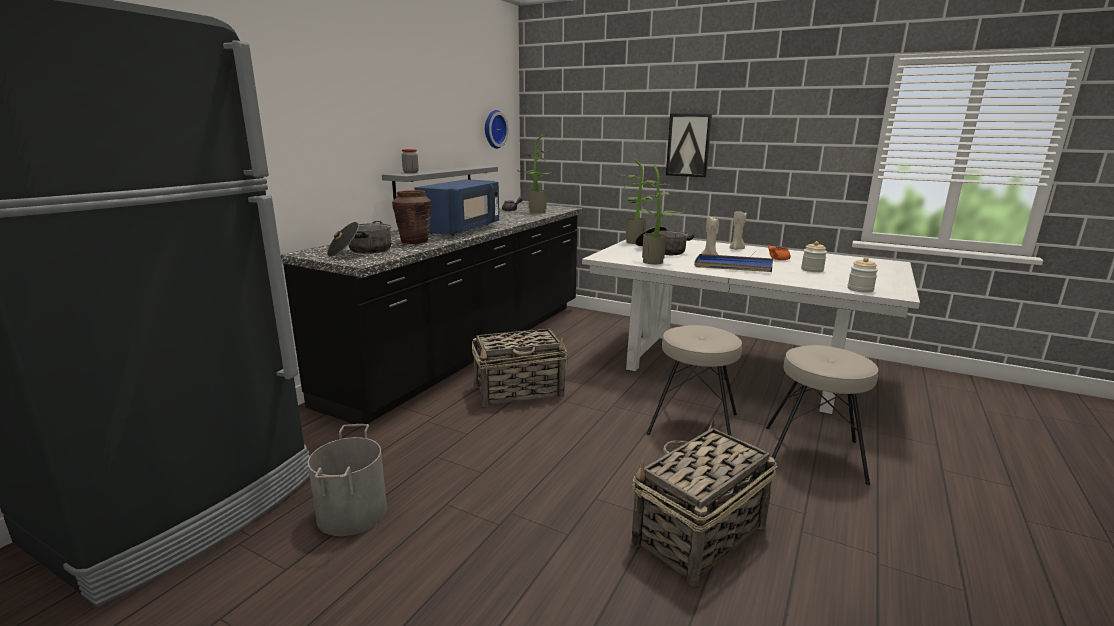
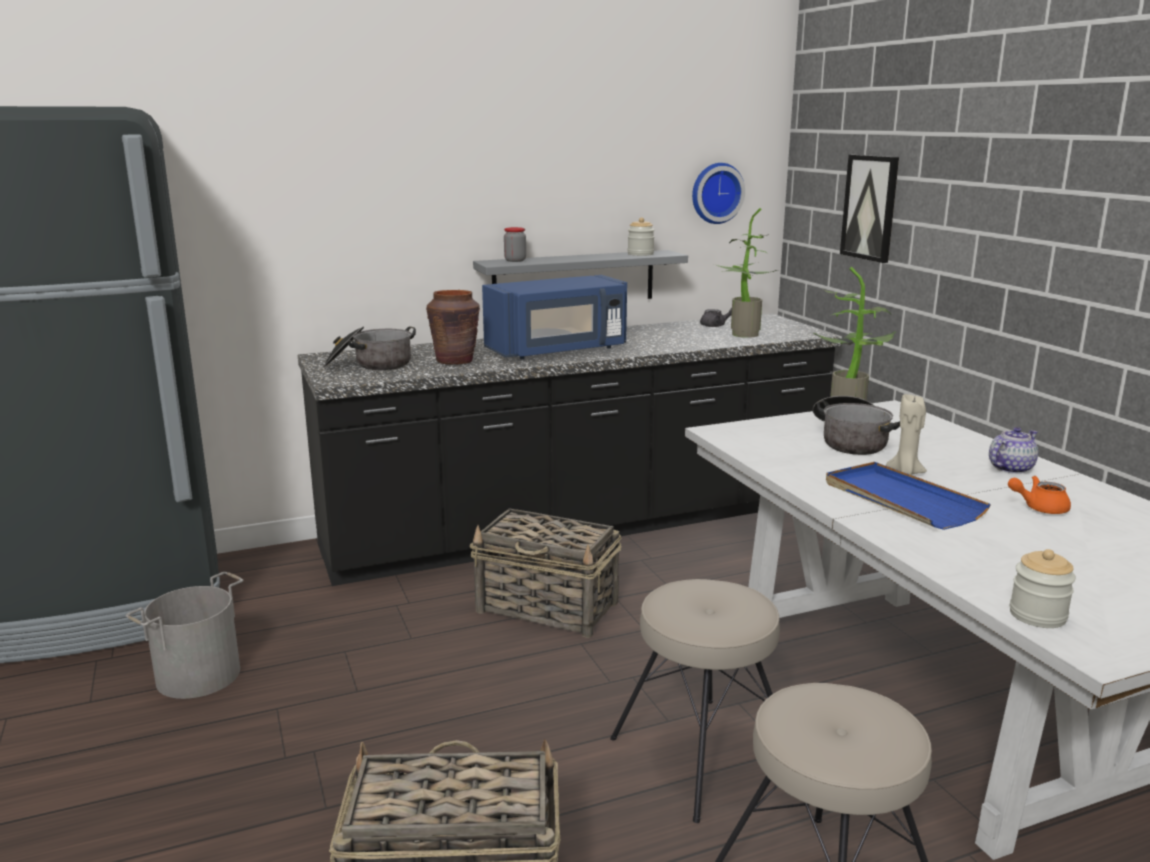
camera: 40 degrees right, 0 degrees up
(656, 262) = (785, 459): potted plant -> none
(688, 145) = (1008, 245): picture -> picture (870, 207)
(736, 249) = (1010, 468): beige candle -> teapot
(812, 270) = (1051, 548): jar -> jar (640, 254)

